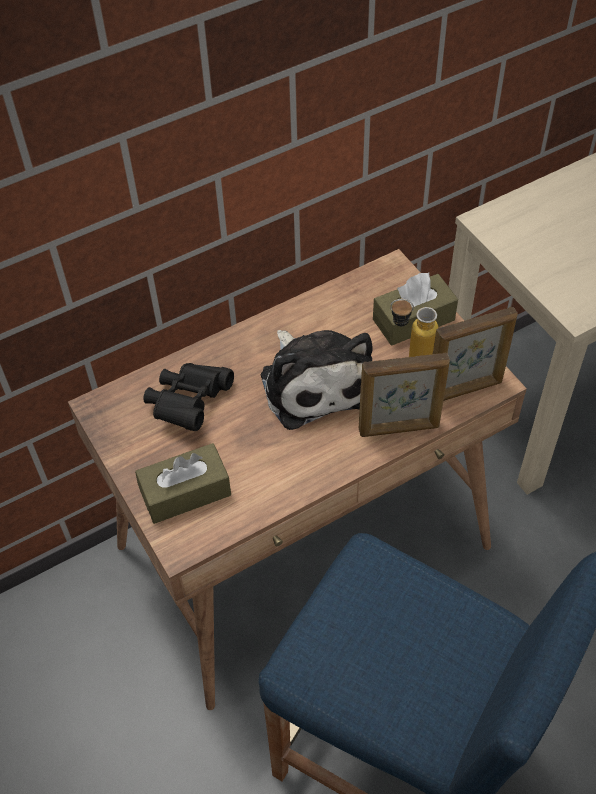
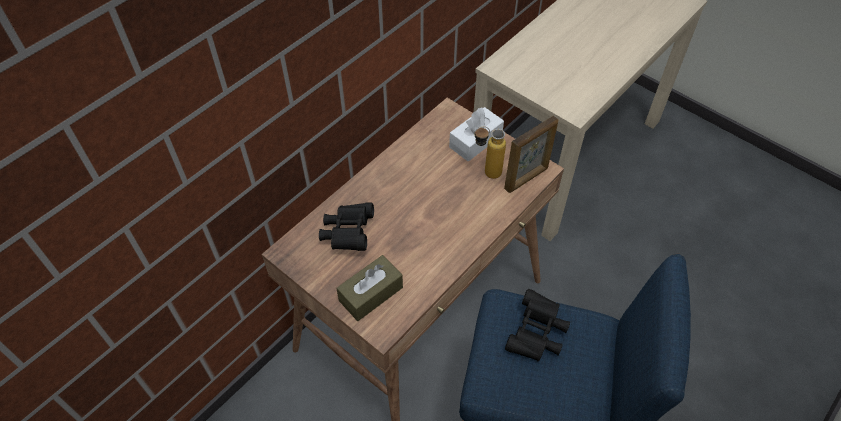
camera: 20 degrees left, 0 degrees up
(314, 382) = (427, 198): plush toy -> none
(397, 613) = (536, 334): none -> black binoculars
(399, 429) = (495, 214): picture frame -> none
(413, 320) = (475, 141): brown tissue box -> white tissue box

